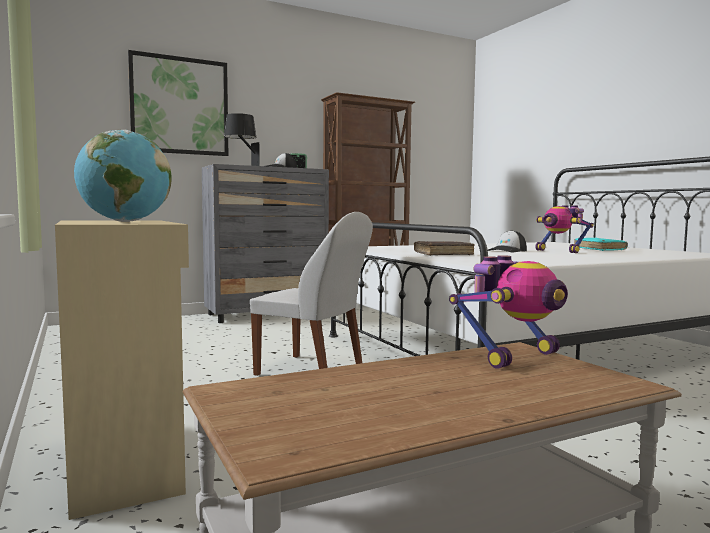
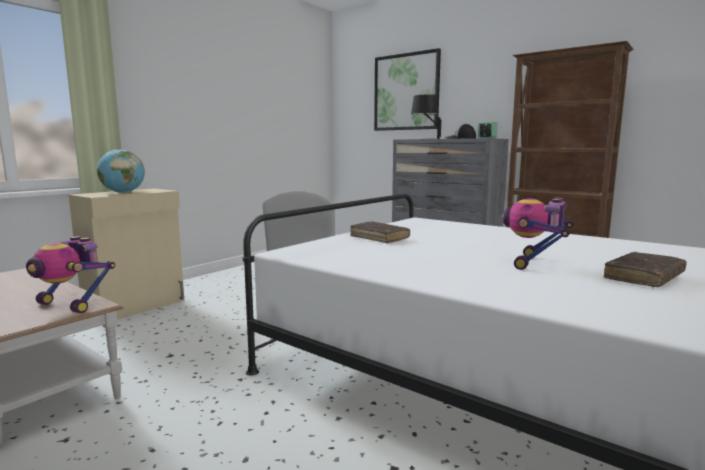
camera: 65 degrees right, 5 degrees up
(507, 251) = (481, 248): cap -> none
(599, 249) = (643, 277): turquoise book -> brown book

